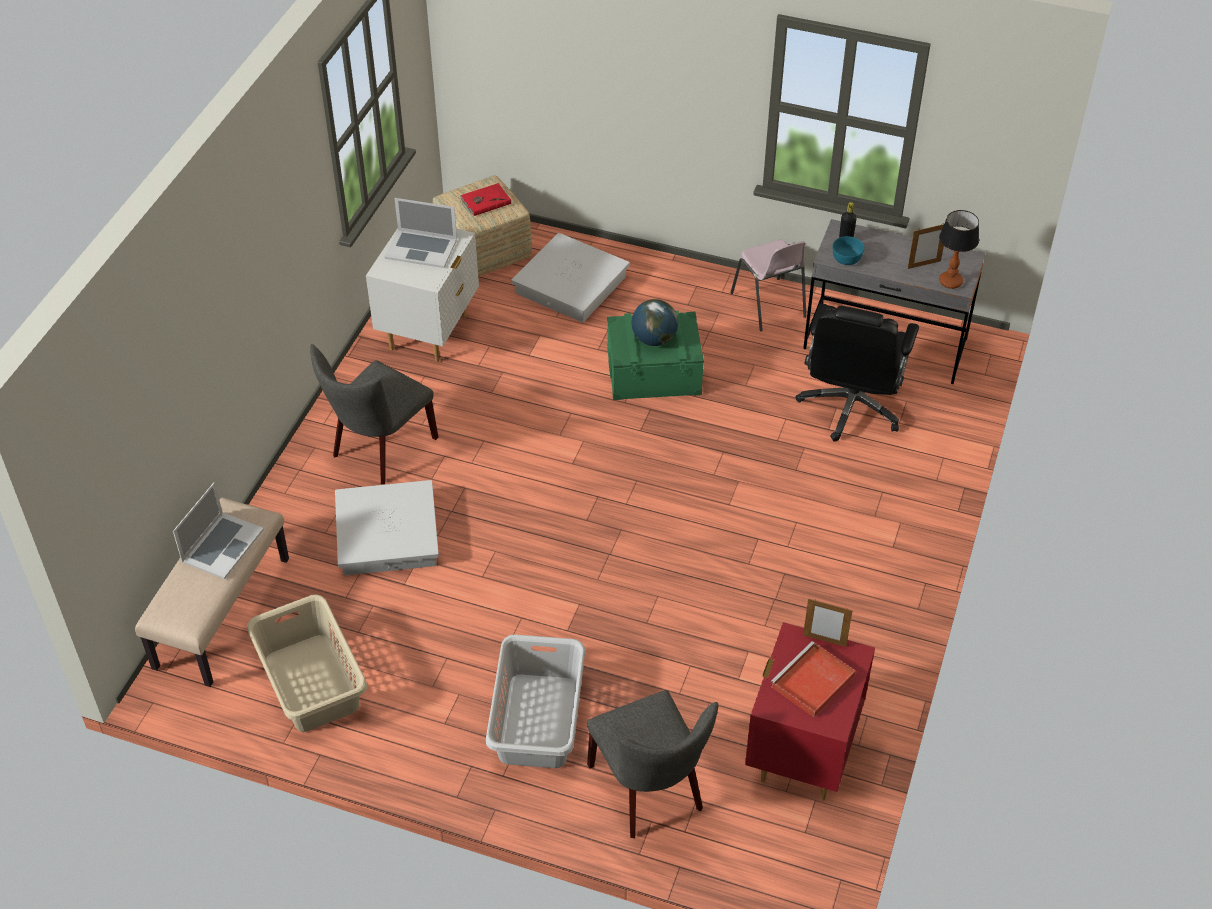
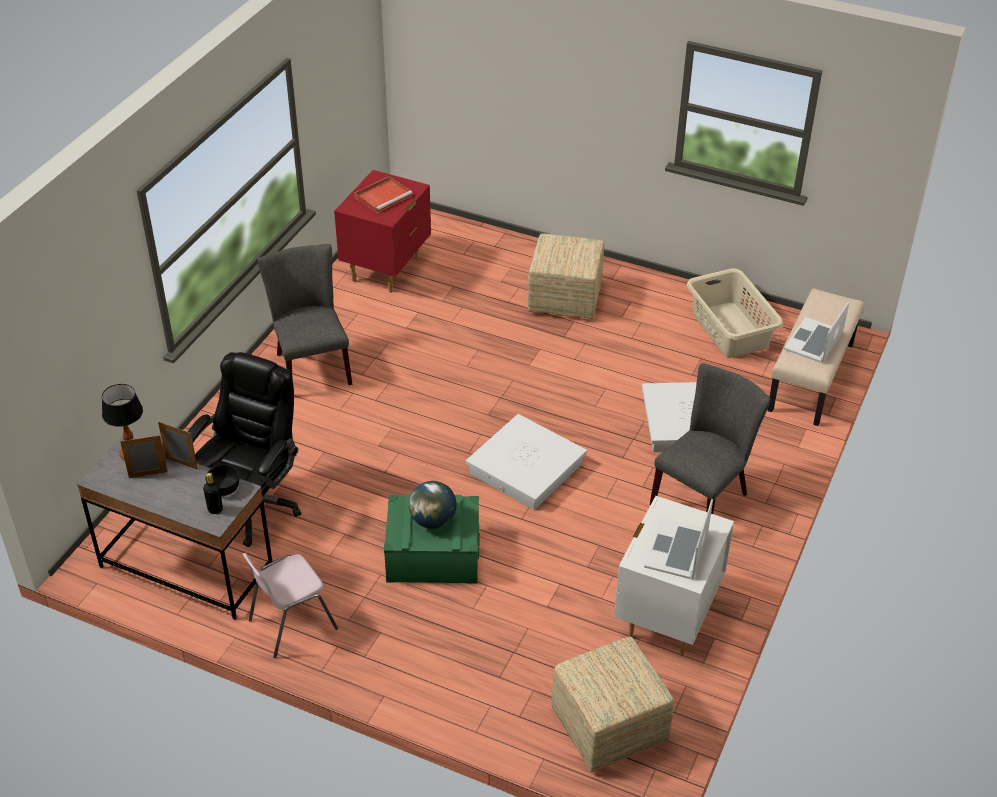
camera: 175 degrees left, 5 degrees down
(421, 248) = (677, 549): laptop -> laptop turned 90 degrees counterclockwise
(485, 201) = (607, 679): red book -> none
(536, 721) = (566, 298): grey laundry basket -> ottoman
(570, 285) = (508, 669): white storage box -> white storage box (526, 469)
(650, 792) = (492, 259): grey chair -> grey chair (311, 365)
(768, 305) = (291, 624): pink chair -> pink chair turned 105 degrees counterclockwise
(824, 640) = (367, 215): picture frame -> picture frame (181, 464)
(846, 258) = (224, 488): turquoise bowl -> black bowl

